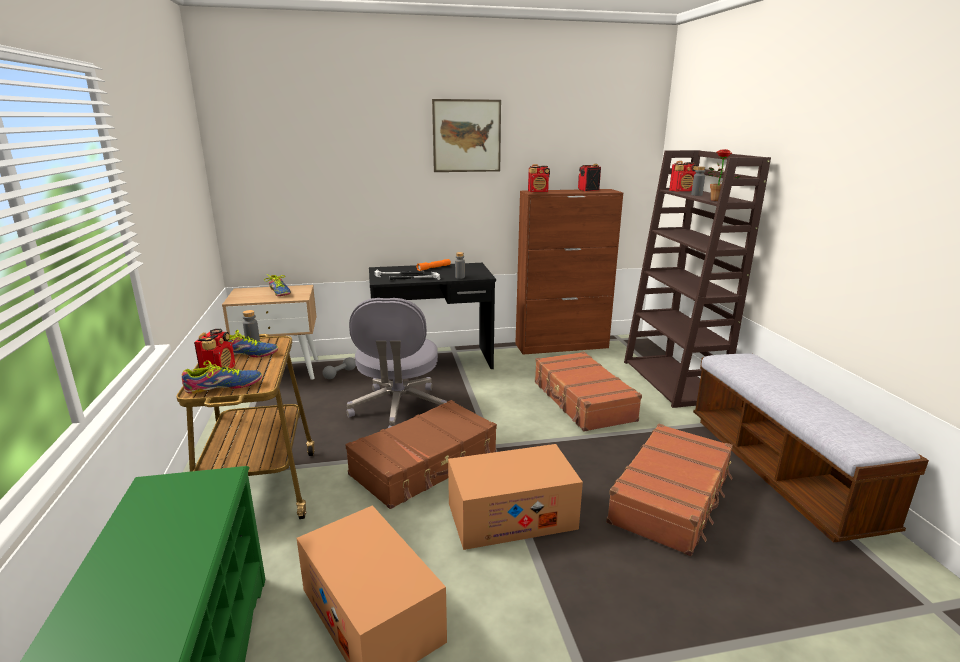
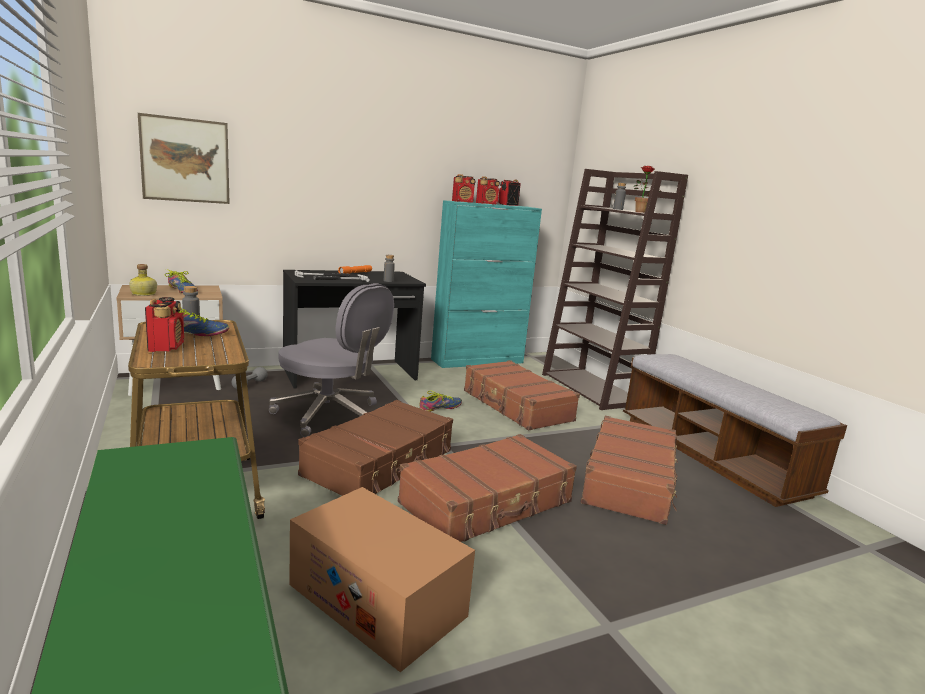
camera: 15 degrees left, 5 degrees down
(223, 386) = (183, 358): shoe -> shoe (440, 408)
(245, 299) = (143, 294): none -> bottle
(398, 409) = (330, 415): grey office chair -> grey office chair turned 45 degrees counterclockwise
(466, 136) = (393, 139): picture -> picture (185, 160)
(511, 516) = (487, 503): cardboard box -> brown suitcase
(562, 346) = (478, 361): brown cabinet -> turquoise cabinet
(682, 191) = (601, 207): radio -> radio (487, 204)

